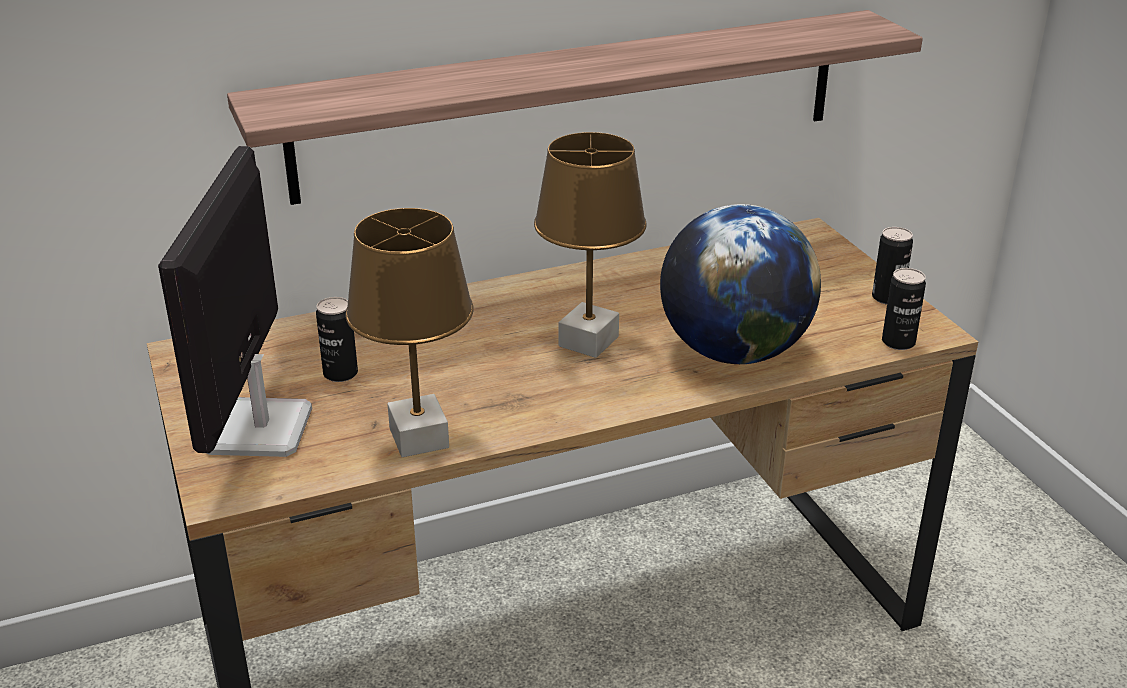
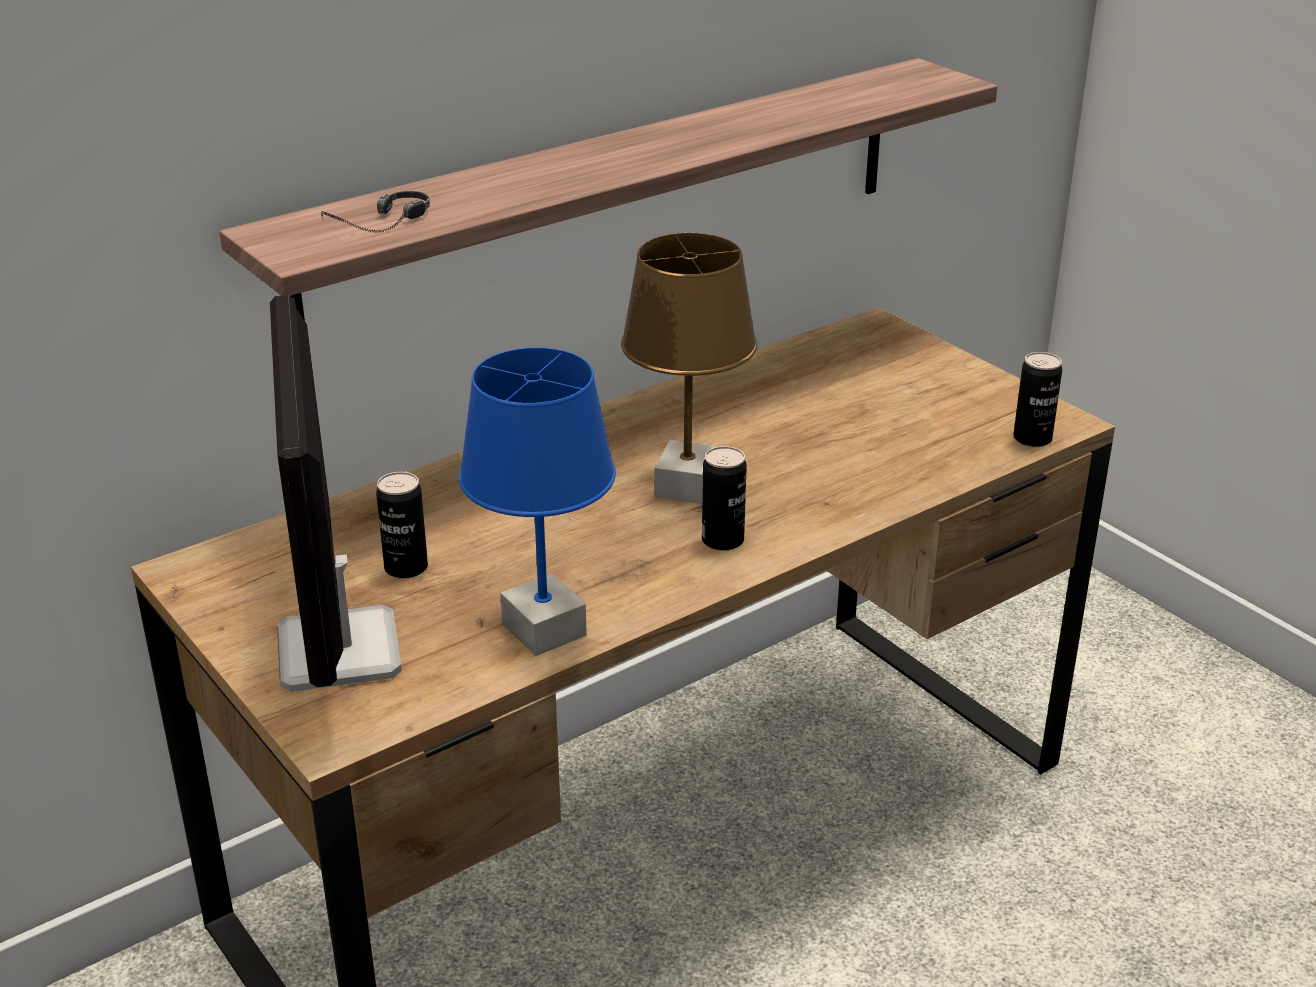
camera: 15 degrees left, 0 degrees up
(344, 102) = (381, 227): none -> headphones
(418, 437) = (542, 630): brown table lamp -> blue table lamp
(733, 352) = (859, 475): globe -> none
(887, 298) = (997, 390): can -> can (722, 540)

